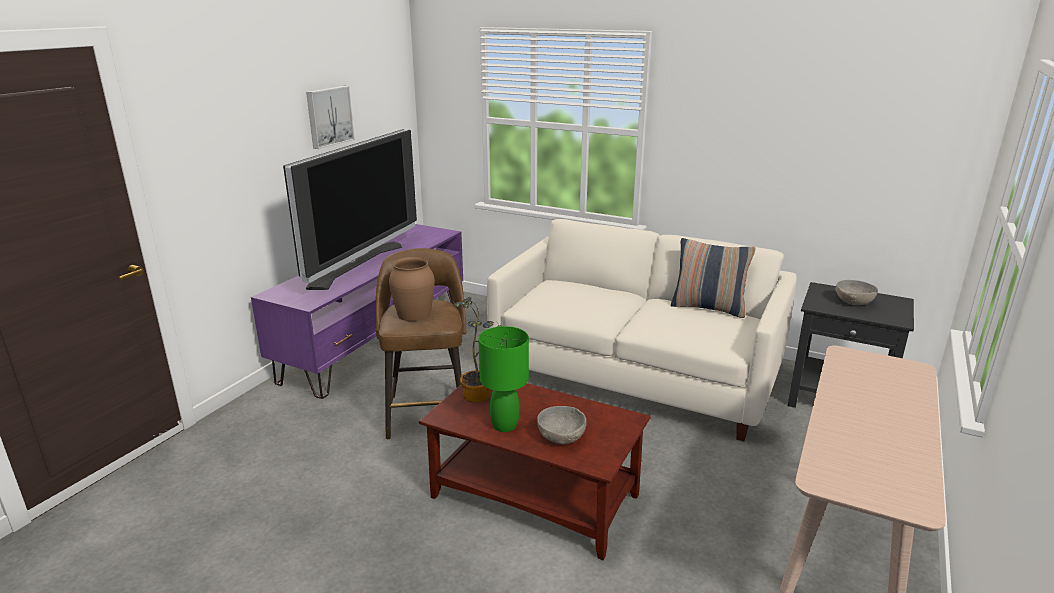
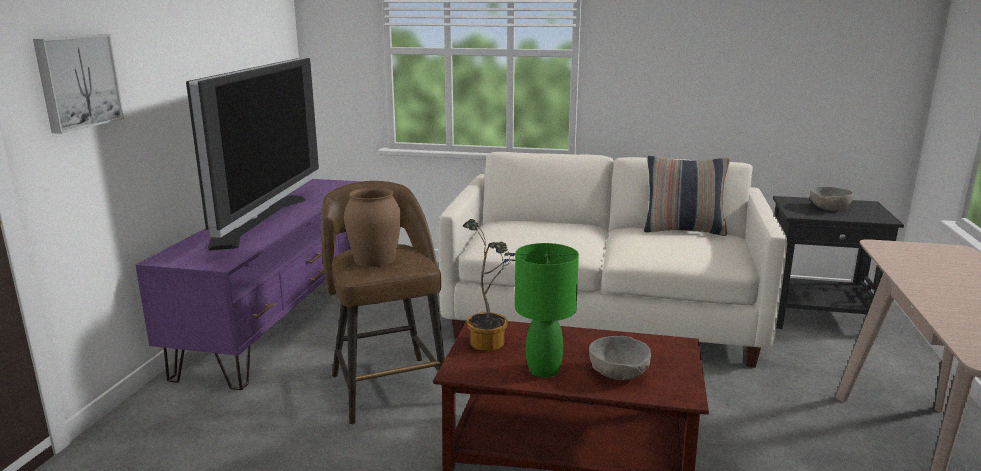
camera: 15 degrees left, 5 degrees down
(328, 116) = (212, 39): picture -> picture (77, 81)

